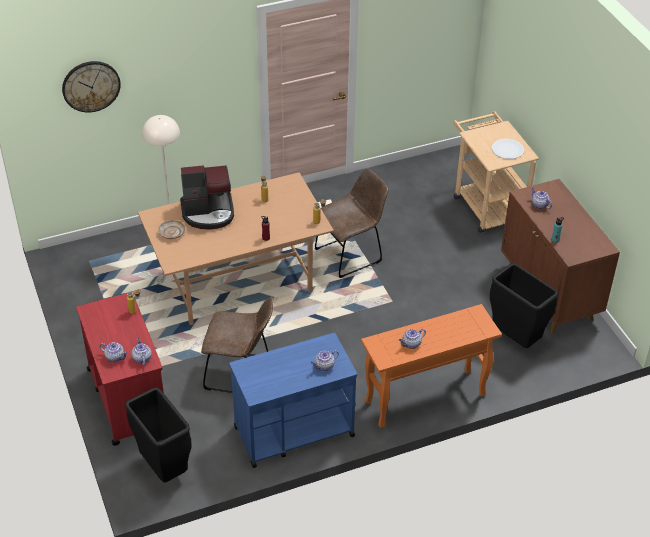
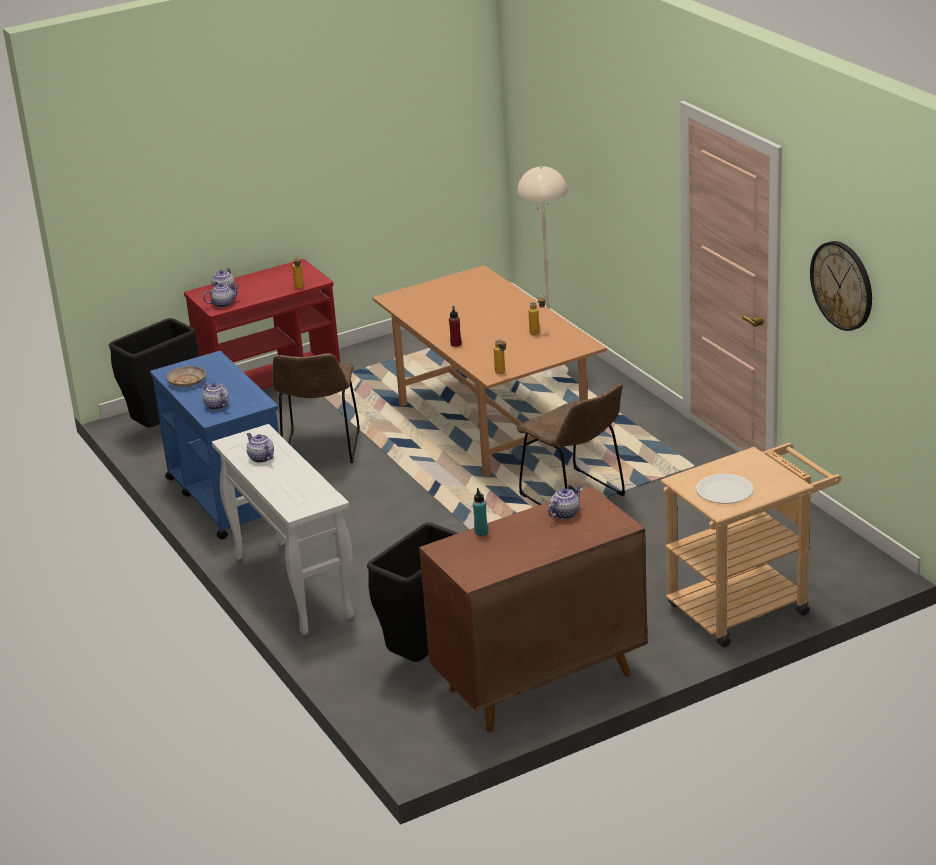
camera: 85 degrees right, 15 degrees down
(91, 86) = (550, 104): wall clock -> wall clock (842, 285)
(171, 233) = (449, 289): beige plate -> beige plate (186, 381)
(208, 213) = (495, 303): coffee machine -> none
(424, 399) = (291, 586): orange console table -> white console table

